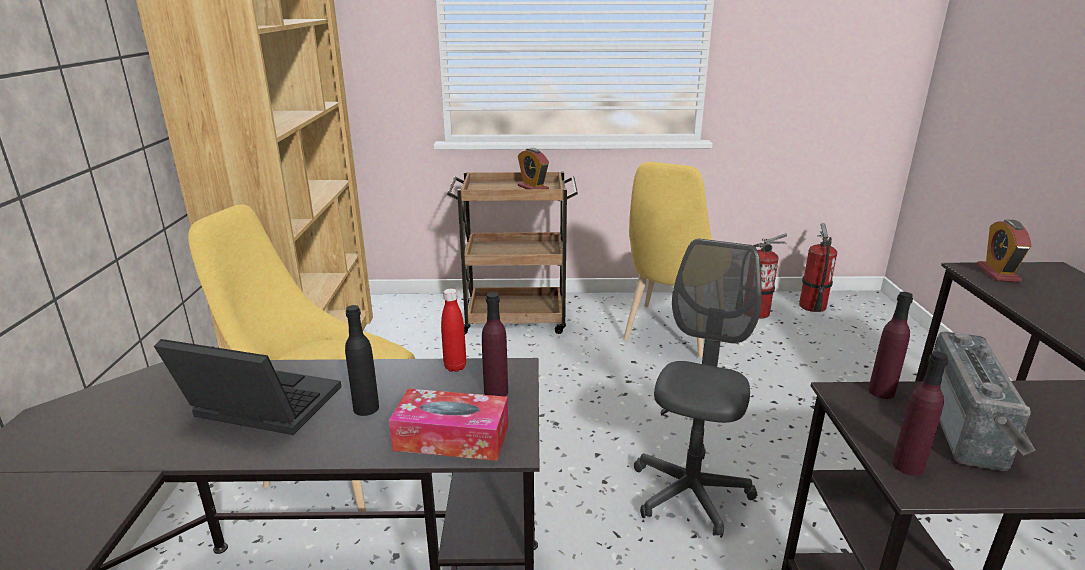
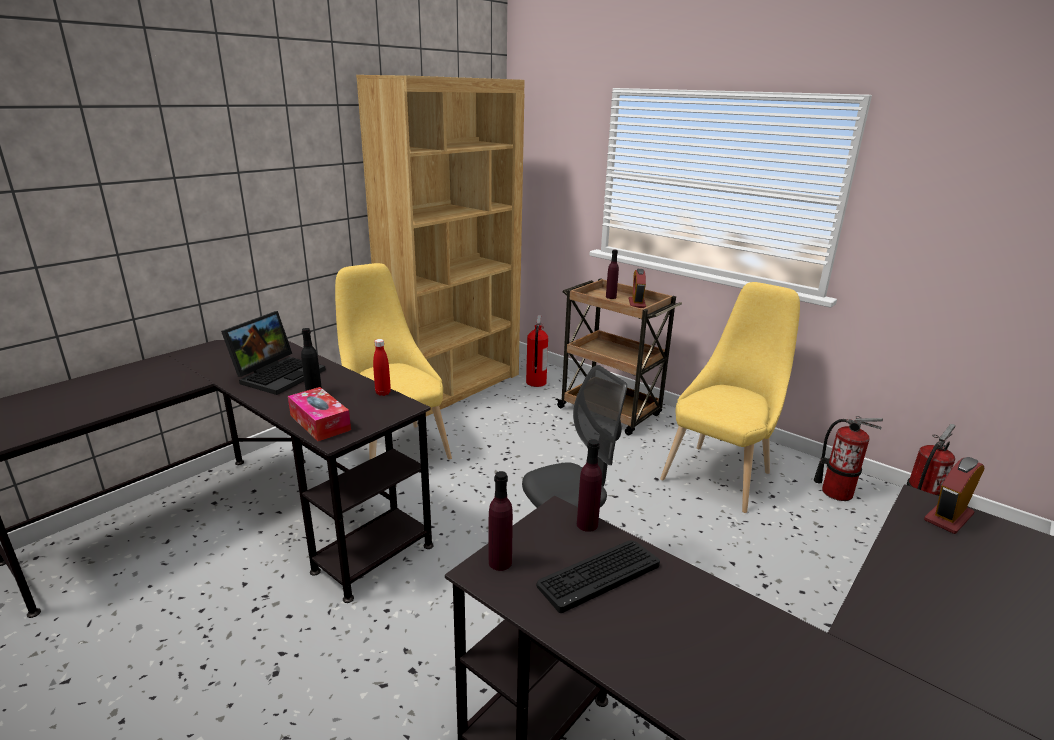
camera: 40 degrees right, 0 degrees up
(258, 408) = (279, 374): laptop -> laptop turned 60 degrees clockwise
(403, 319) = (535, 383): none -> fire extinguisher
(496, 392) = (376, 413): purple bottle -> purple bottle (611, 297)
(670, 334) = (720, 473): yellow chair -> yellow chair turned 150 degrees clockwise
(971, 427) = (598, 574): radio -> keyboard

